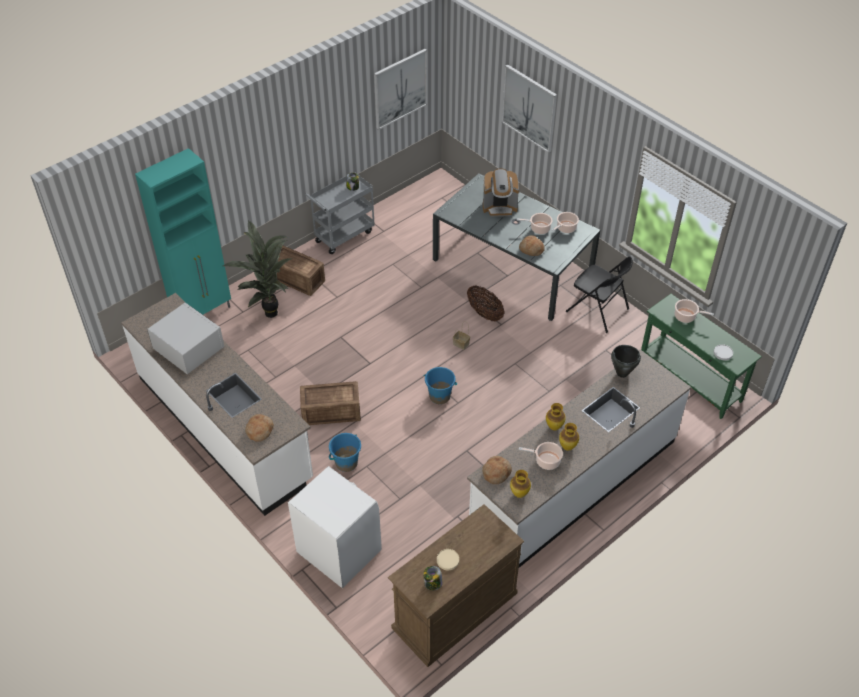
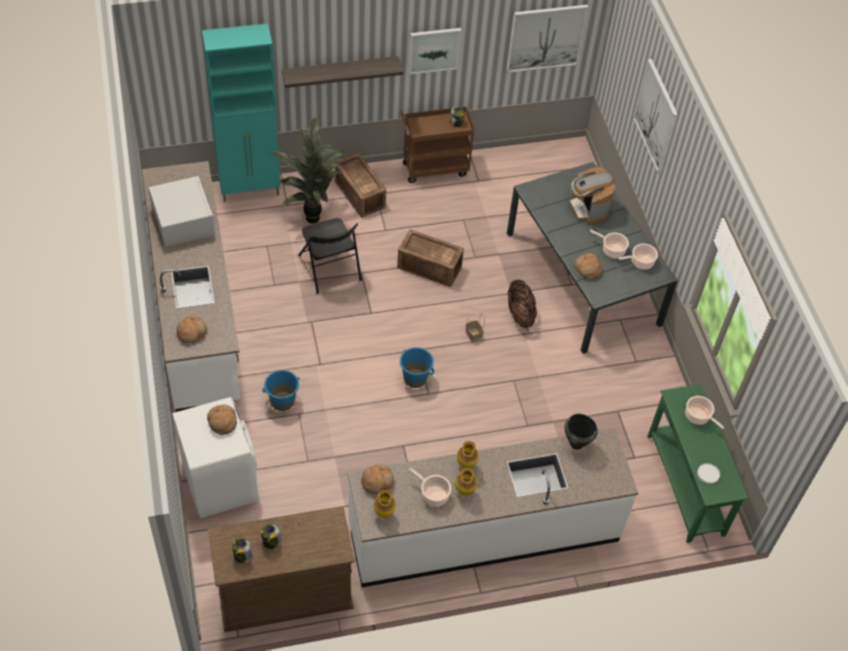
camera: 25 degrees right, 5 degrees up
(252, 174) = (340, 71): none -> shelf
(320, 128) = (434, 50): none -> picture
(330, 411) = (301, 343): crate -> crate (429, 266)
(336, 489) = (222, 422): none -> bread
(343, 238) = (433, 170): grey cart -> brown cart
(448, 560) = (271, 542): beige plate -> jar
(499, 207) = (588, 209): coffee machine -> coffee machine turned 45 degrees clockwise
(597, 310) = (639, 364): black chair -> black chair (329, 268)

